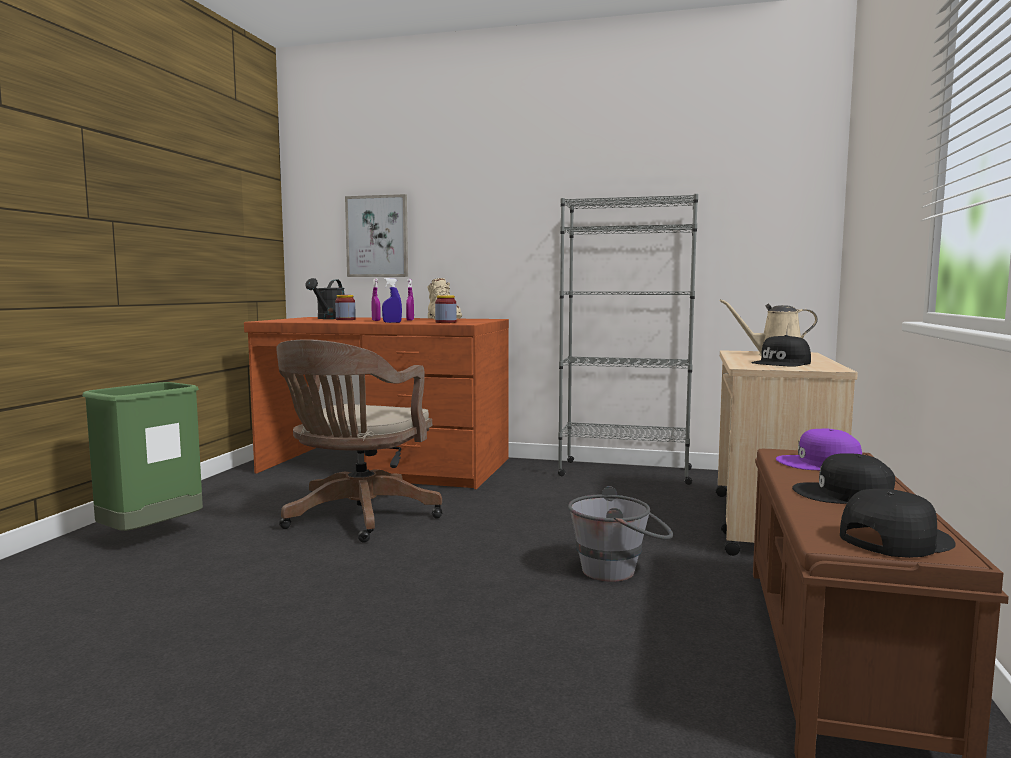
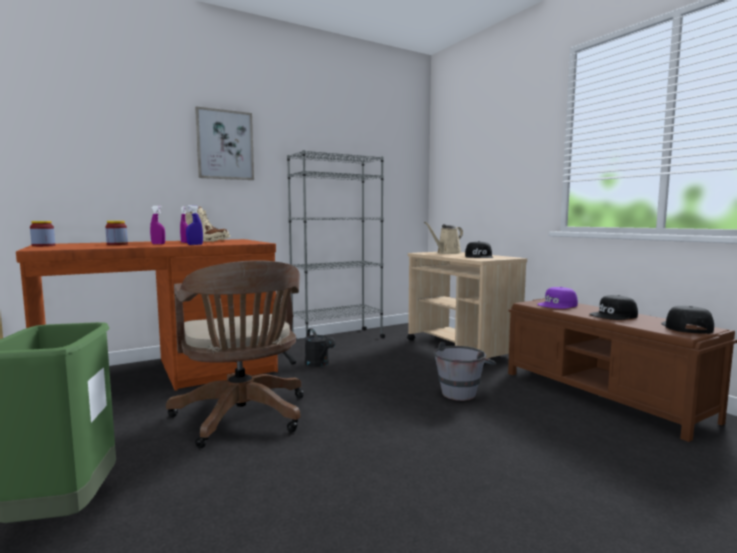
camera: 45 degrees left, 0 degrees up
(329, 318) = (86, 244): black watering can -> black watering can (319, 364)
(377, 236) = (113, 166): picture -> picture (225, 145)
(445, 322) = (237, 243): jar -> jar (43, 246)

